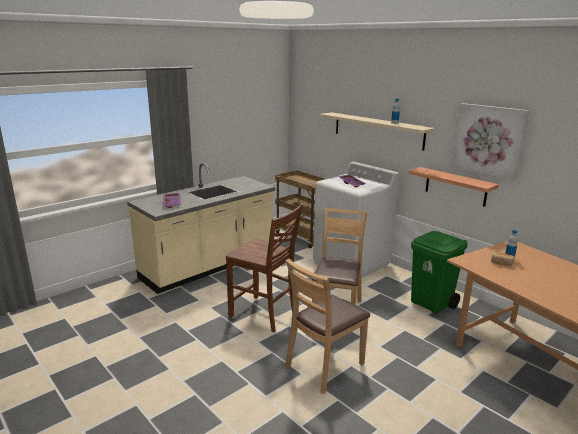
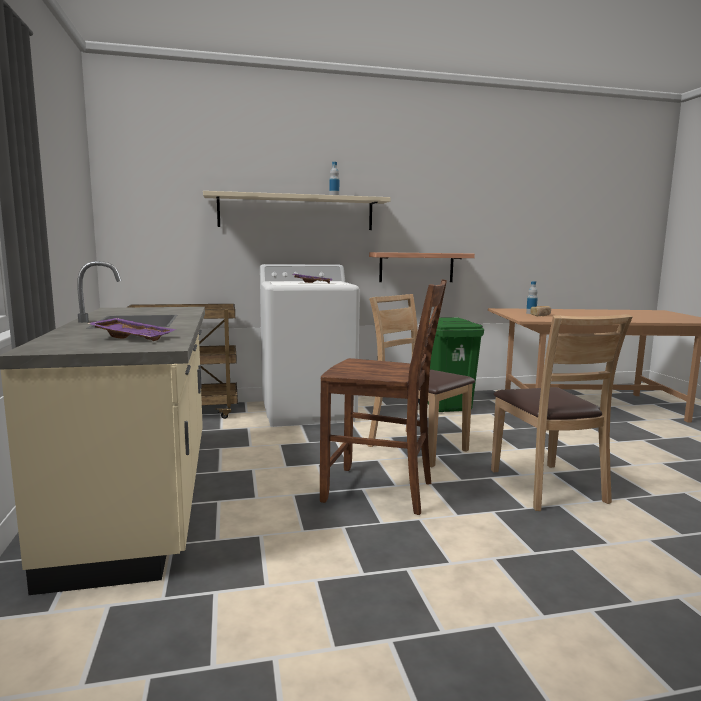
camera: 60 degrees left, 10 degrees down
(264, 315) = (381, 492): brown chair -> brown chair turned 45 degrees clockwise
(488, 140) = (447, 206): picture -> none

